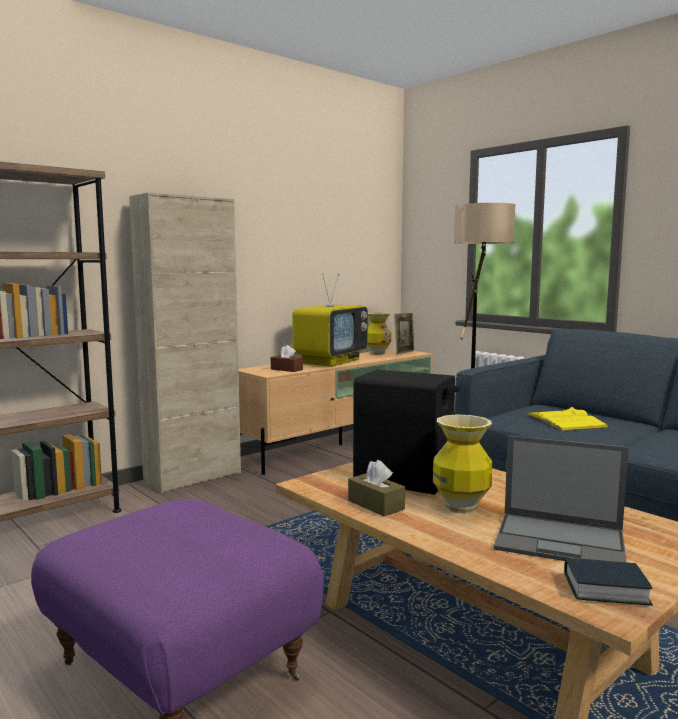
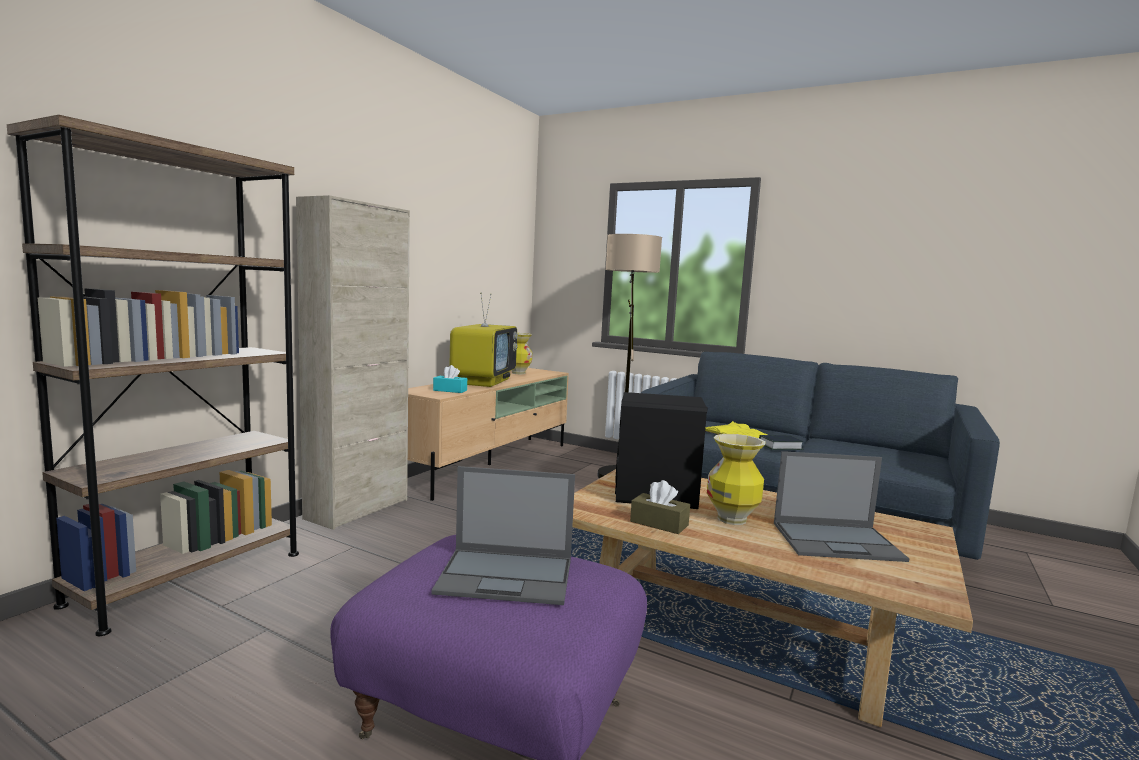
camera: 20 degrees left, 0 degrees up
(180, 536) = (507, 576): none -> laptop
(286, 369) = (450, 390): brown tissue box -> turquoise tissue box
(404, 352) = (542, 372): picture frame -> none
(605, 589) = (911, 579): book -> book (780, 446)

